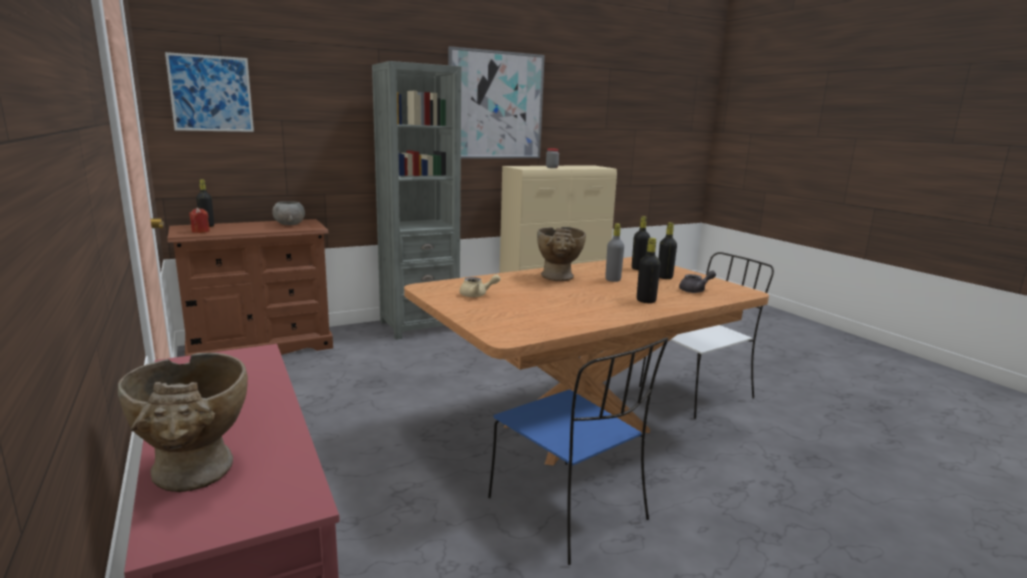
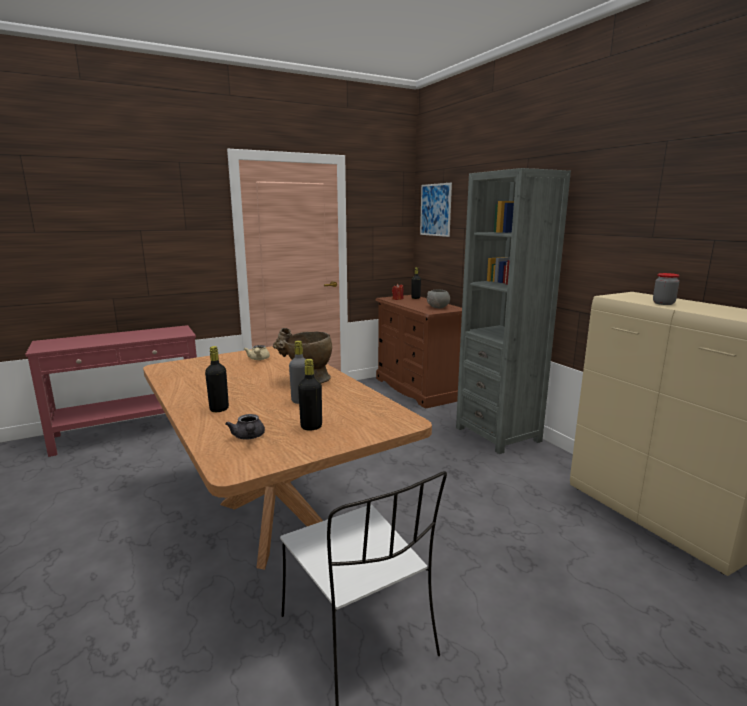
camera: 90 degrees right, 0 degrees up
(196, 477) = (74, 339): beige vase -> none
(495, 105) = (640, 208): picture -> none
(570, 511) = (159, 510): blue chair -> none
(638, 268) = (354, 417): black bottle -> none

